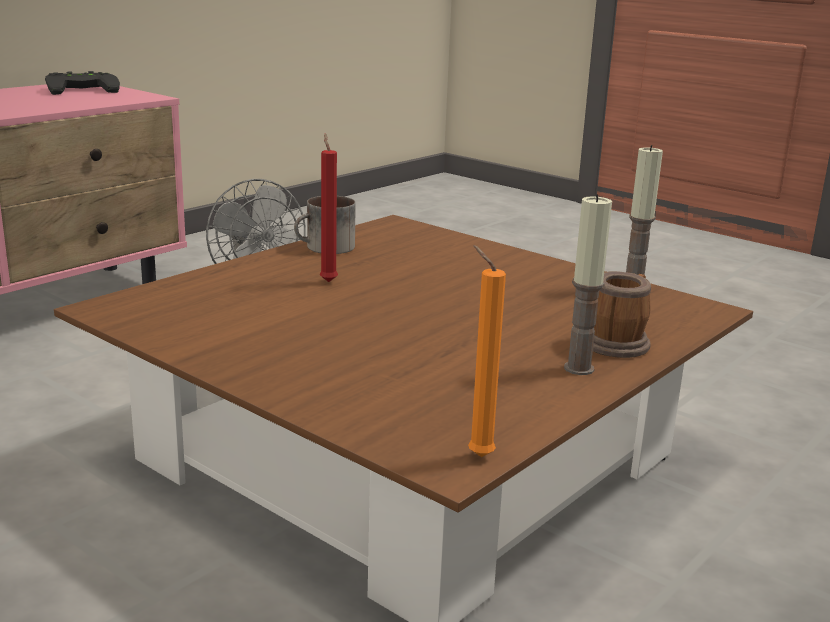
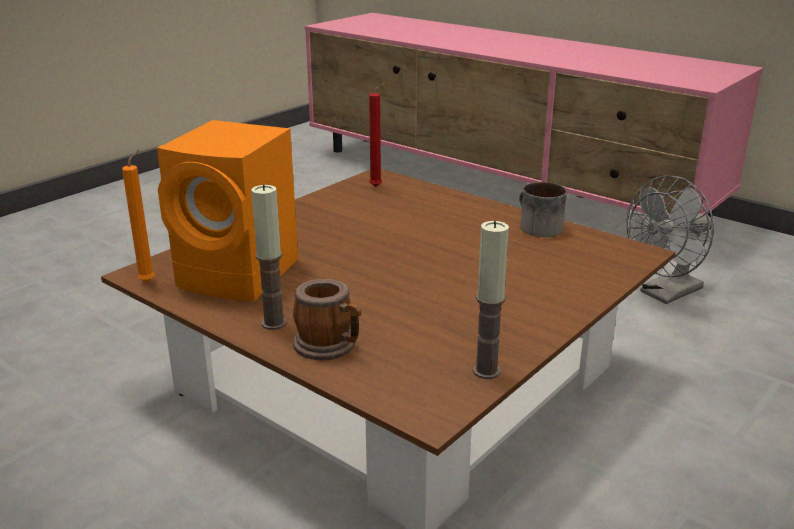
camera: 90 degrees right, 5 degrees up
(82, 89) = (706, 69): black game controller -> none
(328, 281) = (451, 231): red candle -> red candle (377, 186)
(453, 390) = (241, 275): none -> orange speaker

